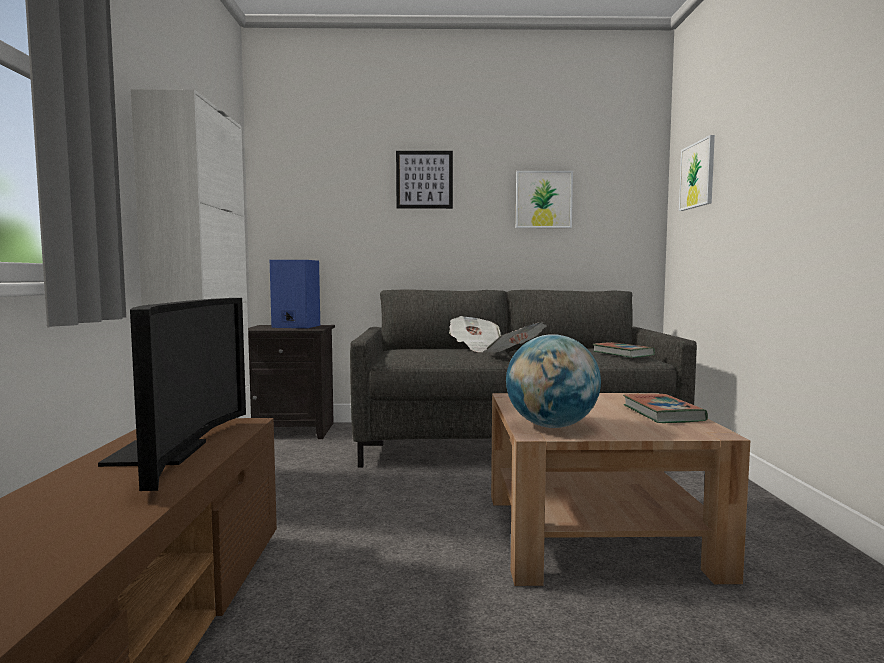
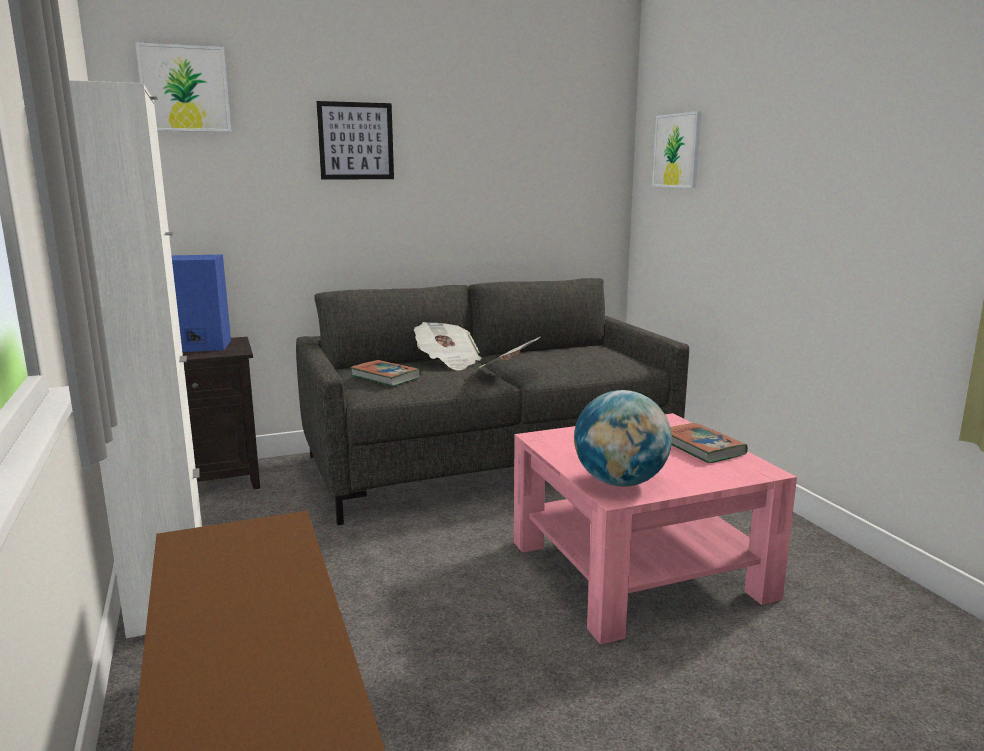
camera: 20 degrees left, 10 degrees up
(170, 453) = (257, 592): television -> none
(543, 199) = (501, 167): picture -> picture (185, 89)
(596, 533) = (638, 569): brown coffee table -> pink coffee table
(623, 354) = (613, 359): book -> book (385, 377)

